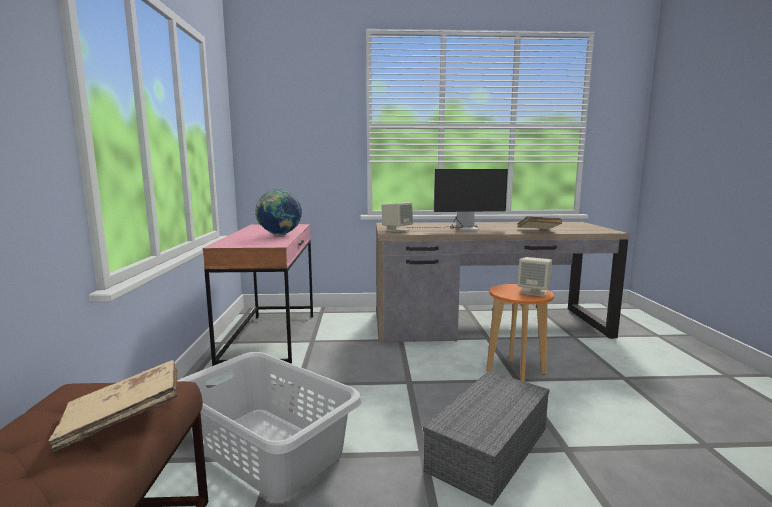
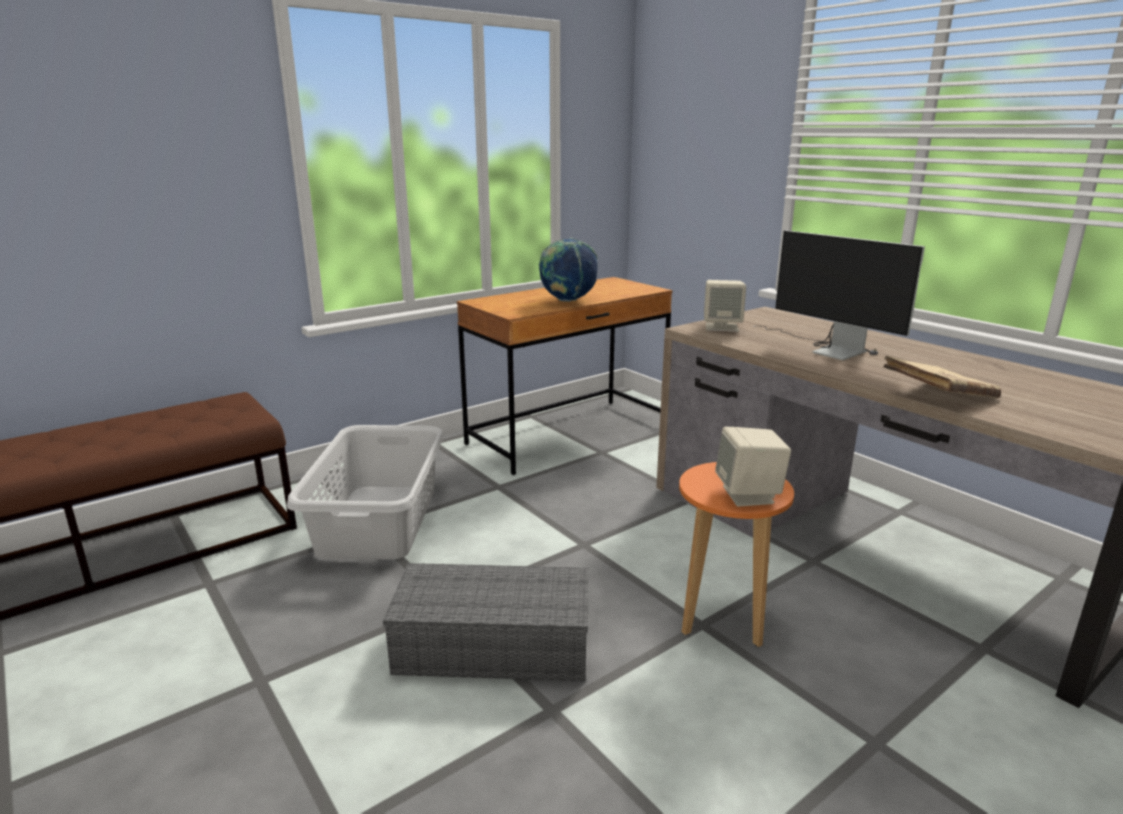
camera: 55 degrees right, 10 degrees up
(124, 419) = (205, 425): beige book -> none
(271, 341) = (568, 435): pink desk -> brown desk

